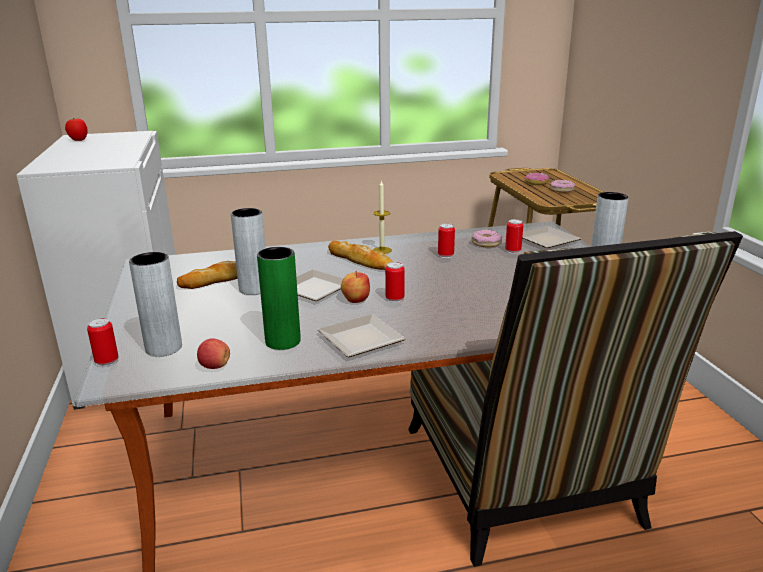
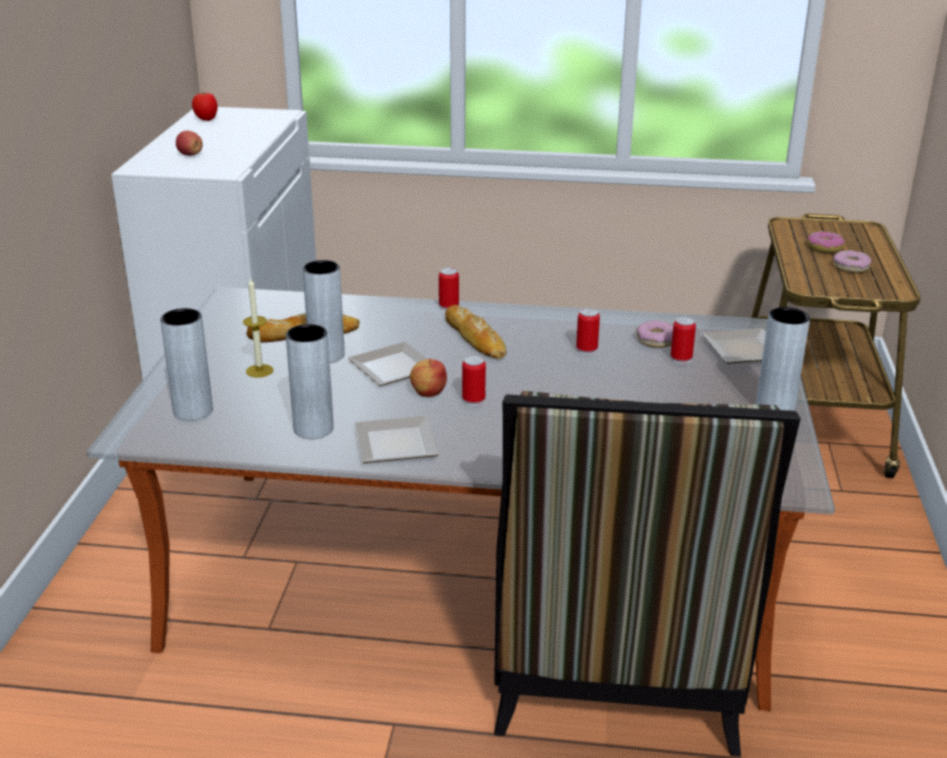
camera: 20 degrees right, 5 degrees up
(107, 361) = (133, 415): can -> can (449, 306)
(215, 366) = (229, 443): apple -> apple (190, 155)
(283, 341) = (313, 429): green vase -> grey vase
(382, 250) = (513, 327): candle -> candle (259, 371)

